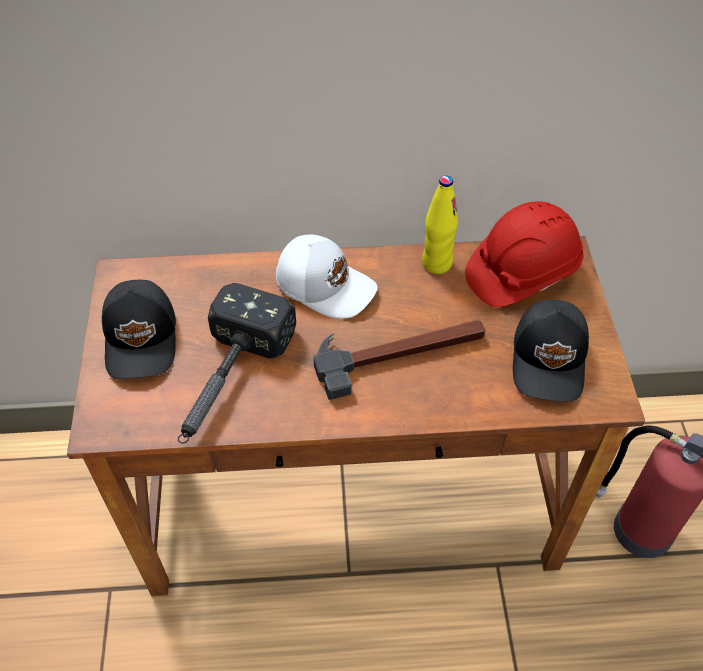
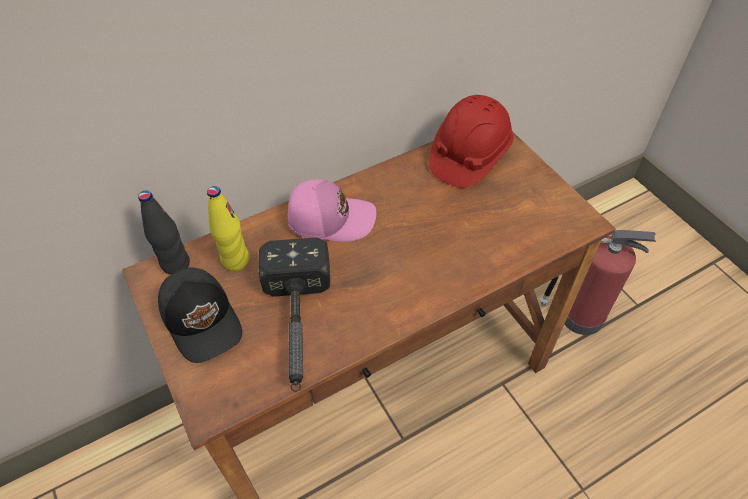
camera: 25 degrees left, 0 degrees up
(148, 274) = (176, 264): none -> black bottle
(325, 285) = (330, 218): white cap -> pink cap
(400, 353) = (419, 248): hammer -> none
(436, 263) = (405, 171): yellow bottle -> yellow bottle (235, 260)
(550, 359) = (528, 210): black cap -> none

